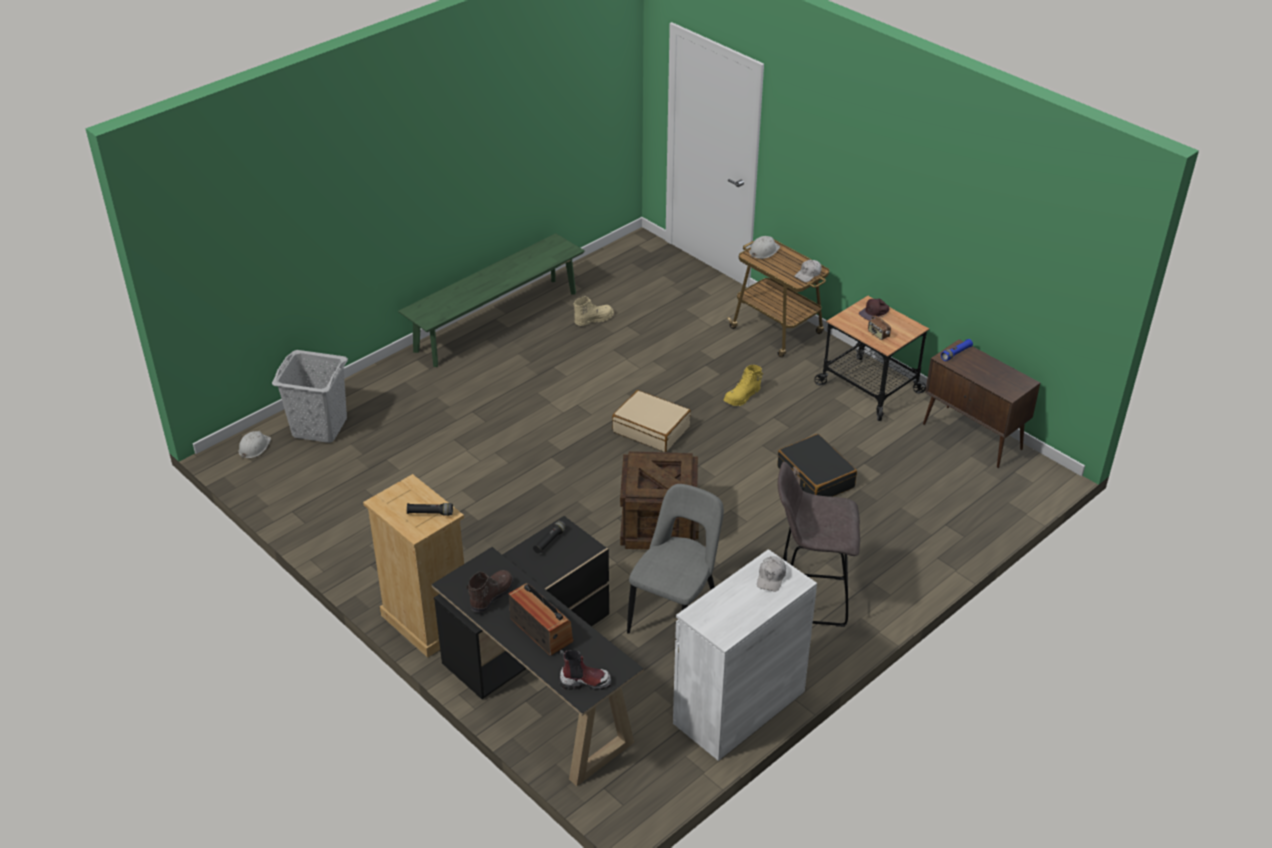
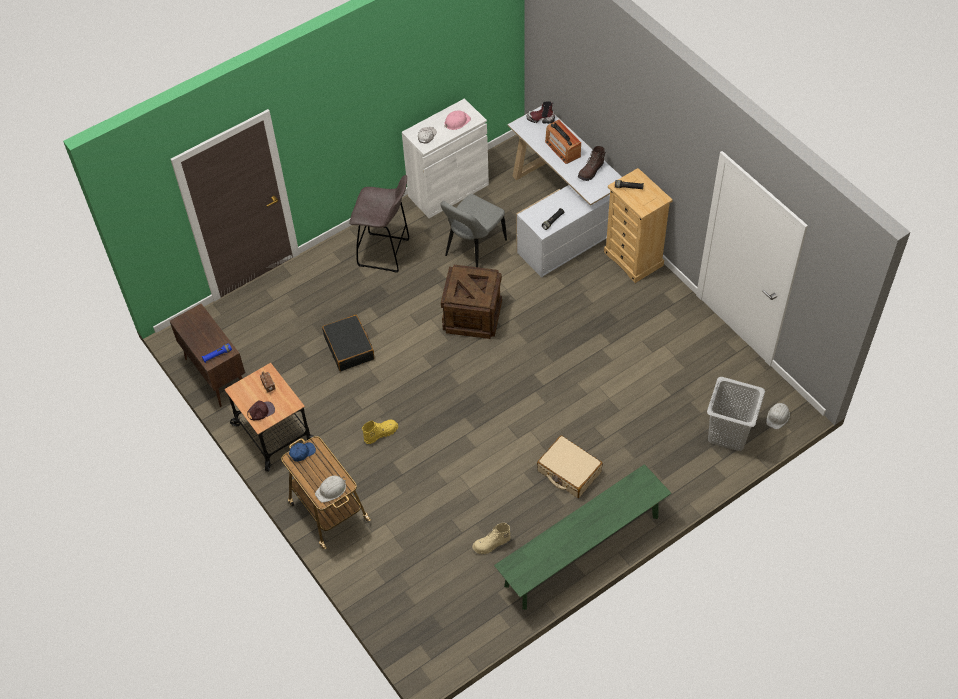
camera: 170 degrees left, 15 degrees up
(543, 680) = (561, 215): black desk -> white desk
(651, 429) = (461, 406): beige suitcase -> beige suitcase (569, 471)
(727, 606) = (456, 122): none -> pink hard hat
(808, 274) = (302, 452): white cap -> blue cap

